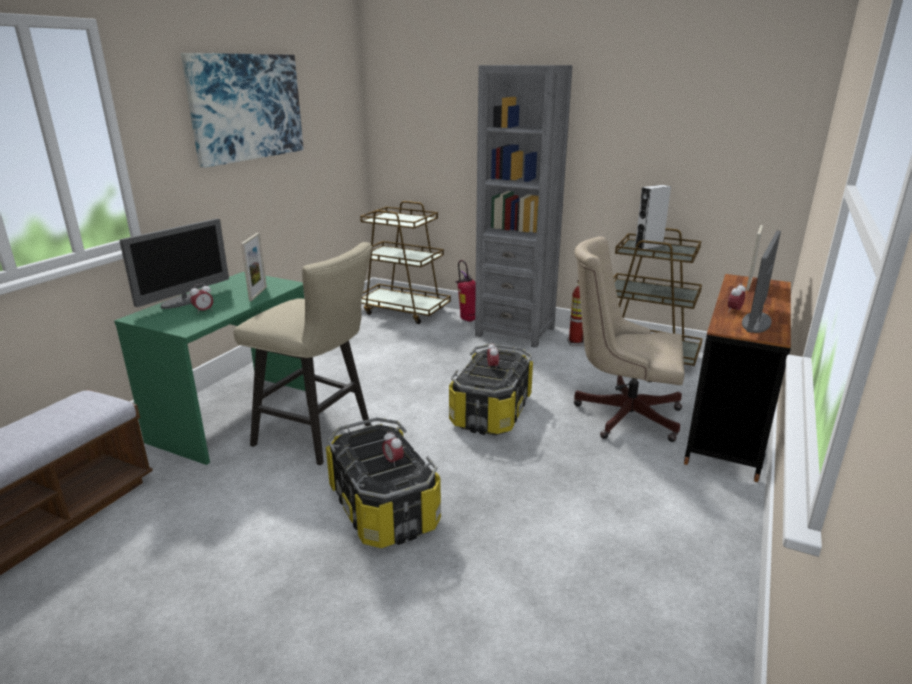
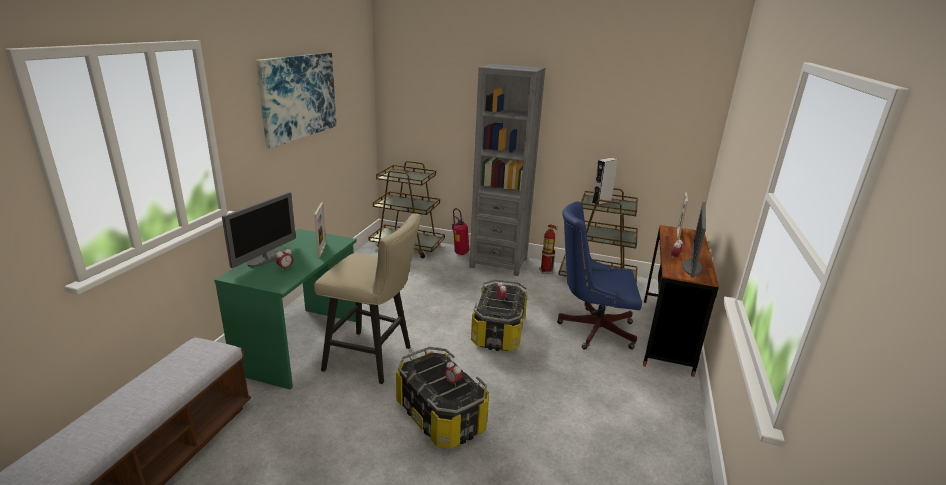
camera: 10 degrees left, 0 degrees up
(621, 414) = (591, 328): beige office chair -> blue office chair

